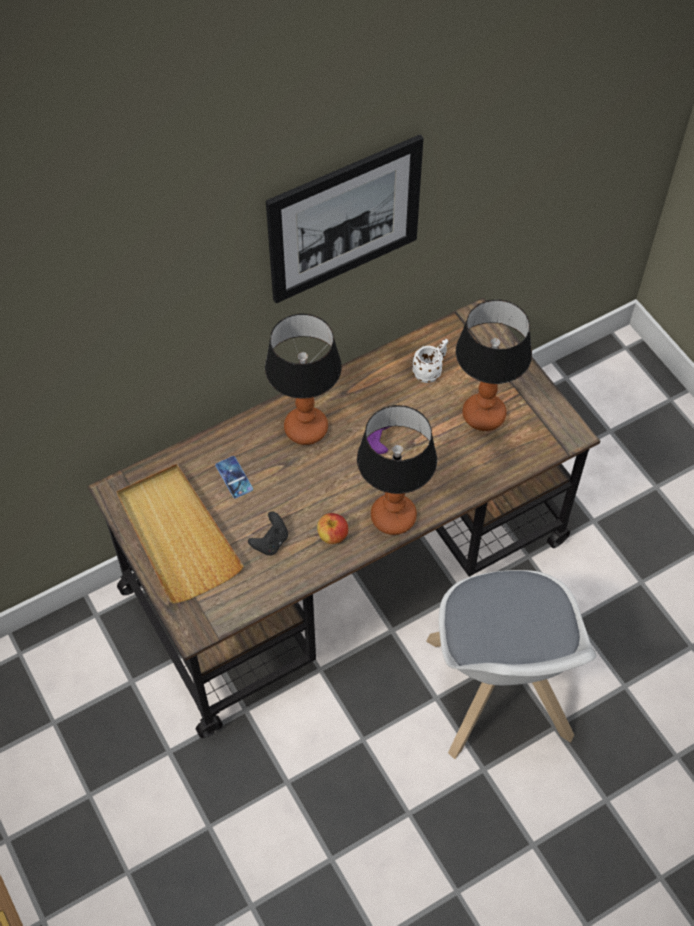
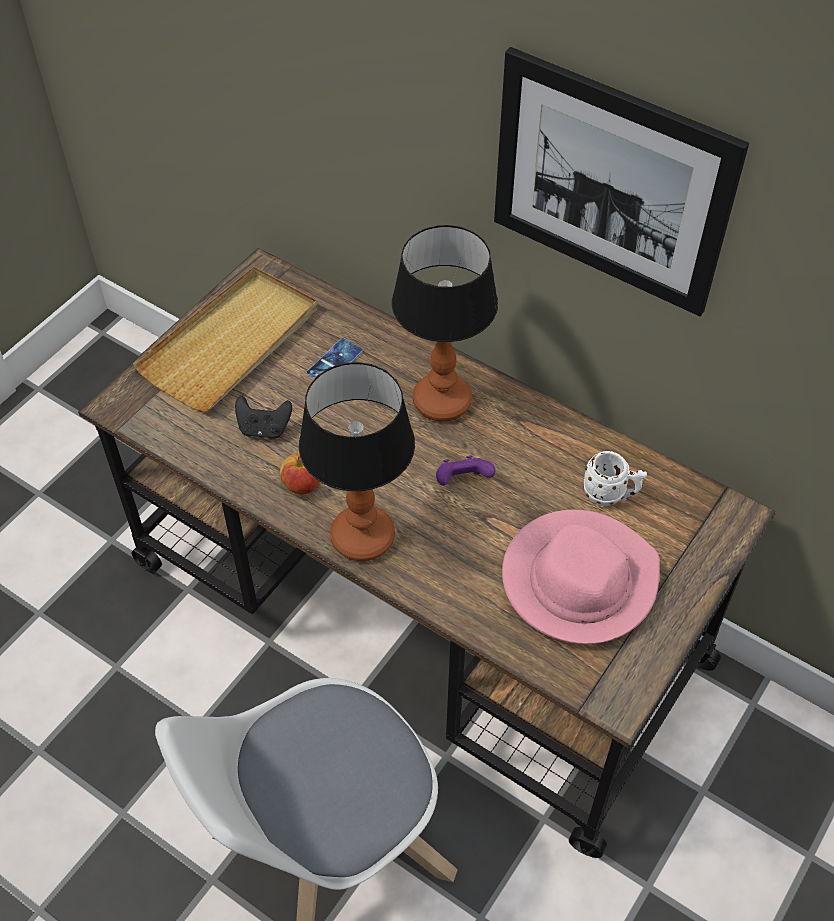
camera: 65 degrees right, 5 degrees down
(483, 415) = (578, 580): table lamp -> pink hat

